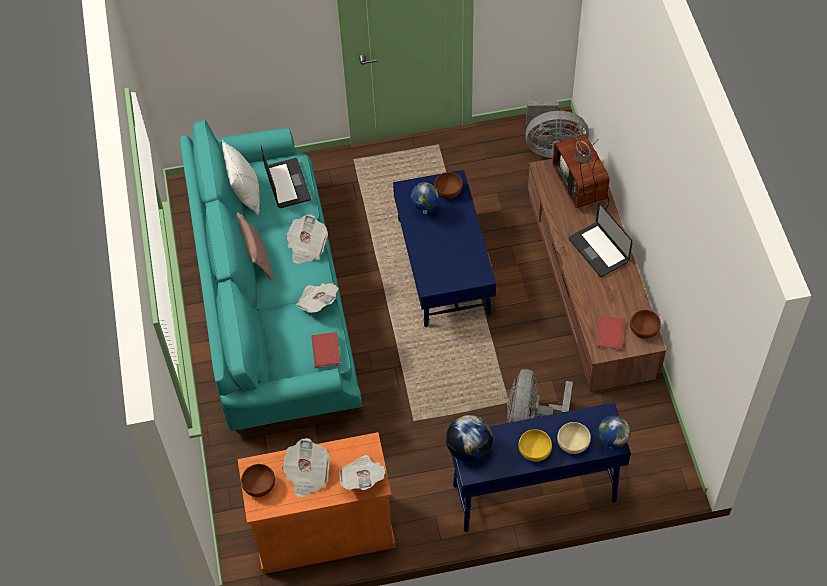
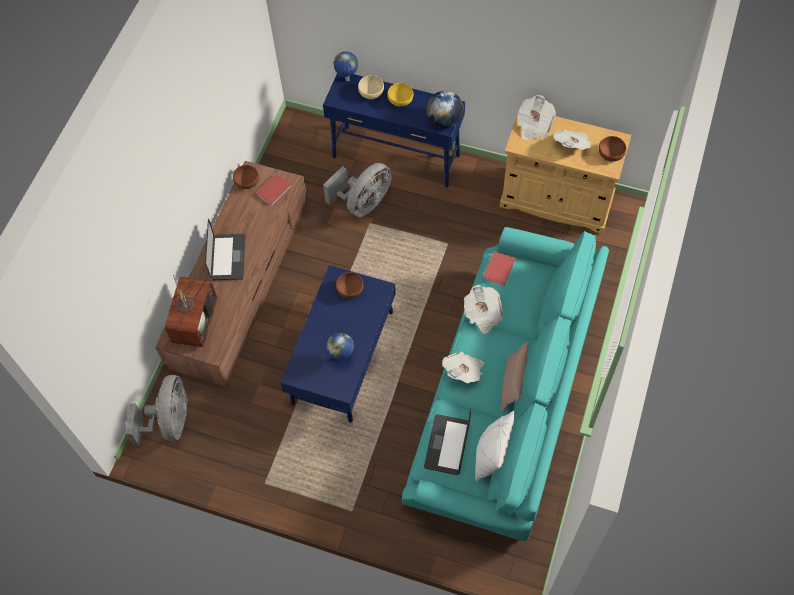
camera: 150 degrees left, 5 degrees up
(324, 531) = (556, 200): orange cabinet -> beige cabinet
(448, 190) = (308, 368): brown bowl -> brown bowl (350, 290)
(552, 148) = (170, 422): grey fan -> grey fan turned 60 degrees clockwise

